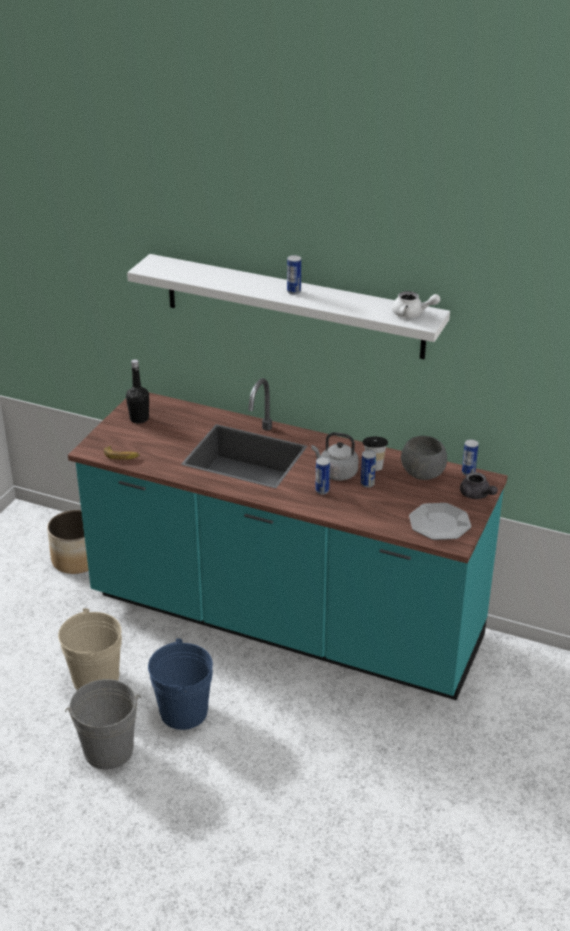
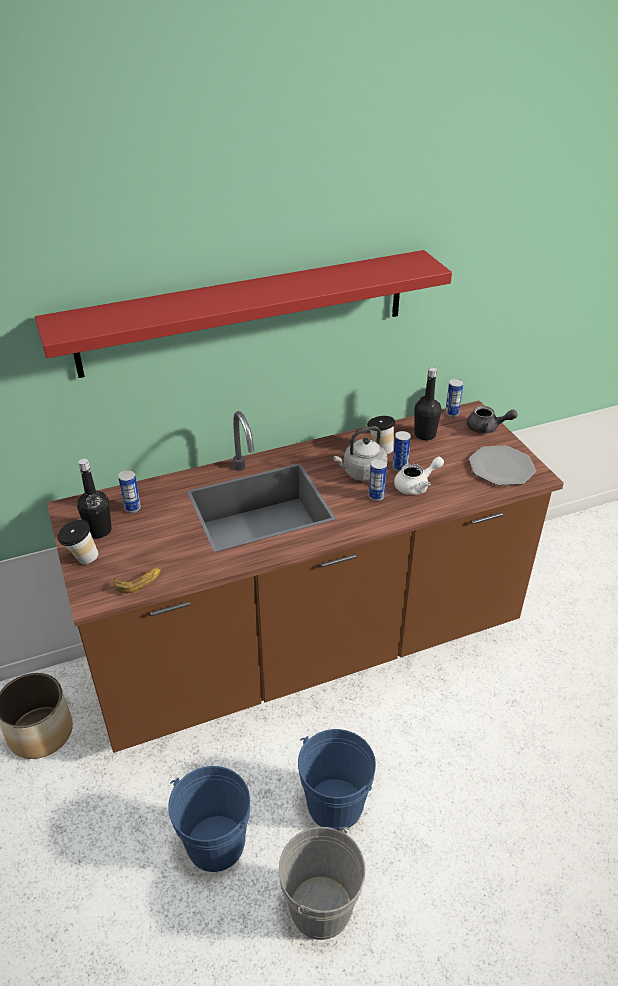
camera: 45 degrees left, 5 degrees up
(95, 679) = (215, 843): beige bucket -> blue bucket
(111, 428) = (81, 559): none -> cup
(285, 622) = (309, 651): turquoise counter -> brown counter
(293, 306) = (245, 313): white shelf -> red shelf
(294, 291) = (265, 289): can -> can (132, 508)
(412, 314) = (404, 264): white teapot -> white teapot (416, 485)
(422, 474) = (425, 434): grey bowl -> black bottle

